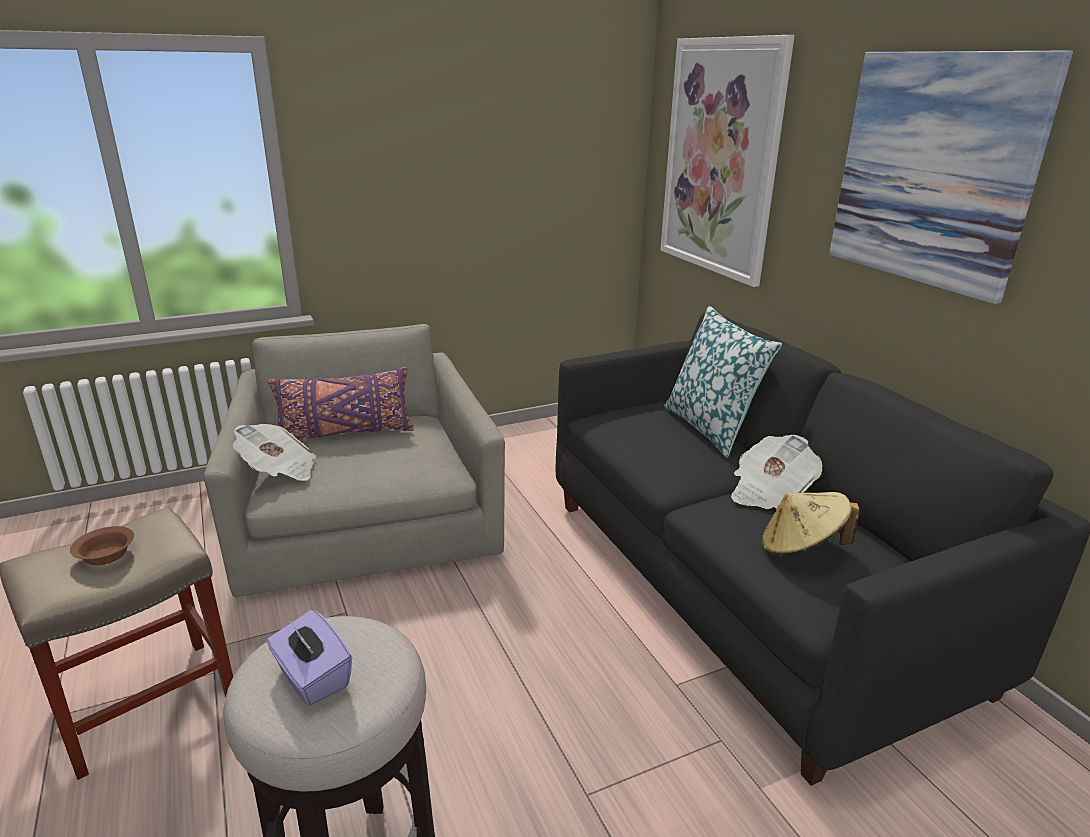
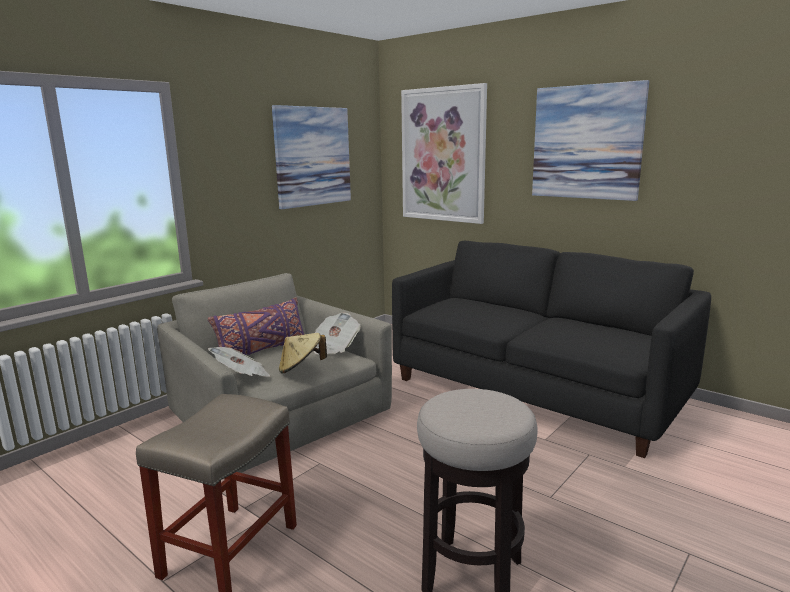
camera: 25 degrees left, 10 degrees down
(107, 554) = (220, 421): brown bowl -> none
(312, 678) = (476, 411): purple tissue box -> none
(512, 147) = (312, 156): none -> picture
(711, 428) = (490, 303): pillow -> none
(769, 492) = (552, 321): newspaper -> newspaper (335, 347)
(801, 549) = (593, 337): beige hat -> beige hat (301, 368)

